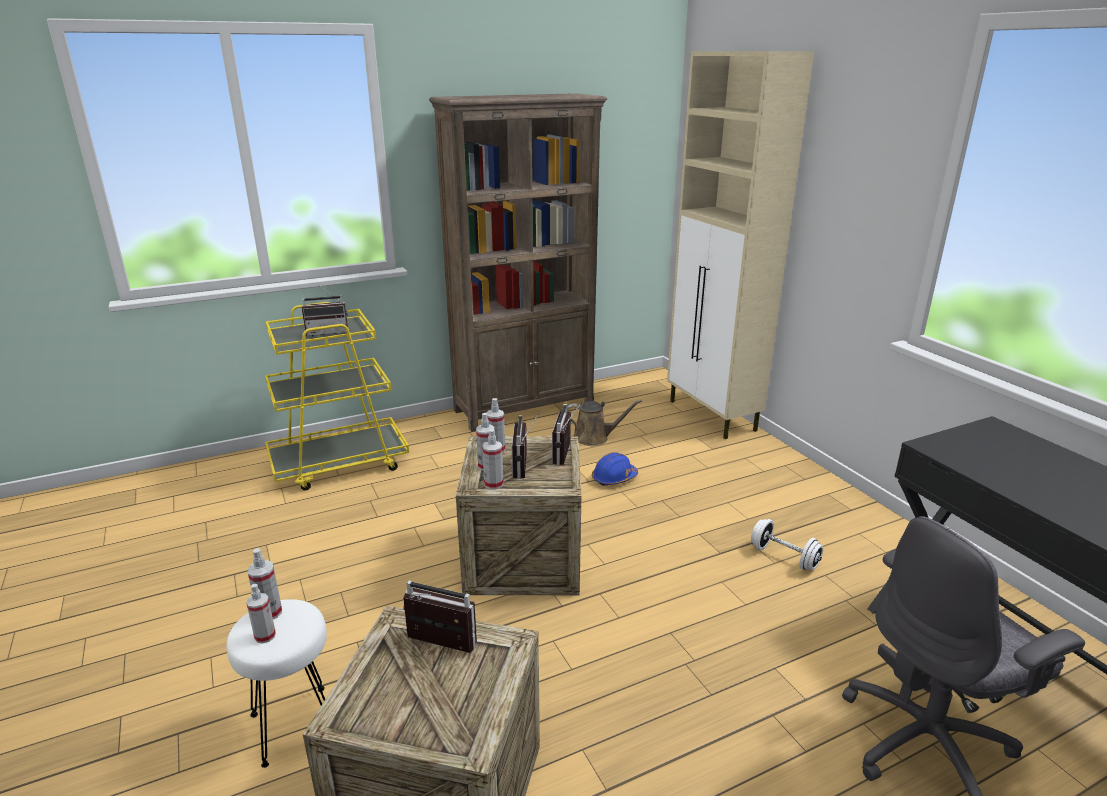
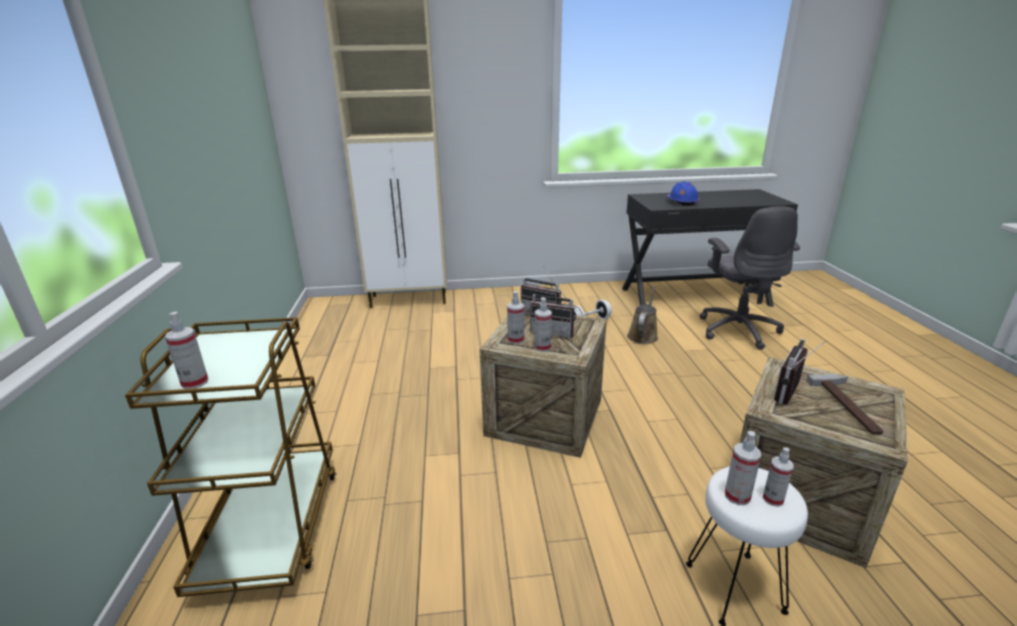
camera: 70 degrees left, 0 degrees up
(328, 332) = (229, 356): radio -> none
(340, 463) = (271, 526): yellow cart -> brown cart
(421, 699) = (851, 406): none -> hammer
(493, 484) = (575, 348): spray bottle -> spray bottle (195, 382)
(525, 407) = (295, 372): brown bookcase -> none
(594, 438) = (391, 350): brown watering can -> brown watering can (643, 335)
(614, 478) = (460, 355): blue hard hat -> blue hard hat (682, 202)

